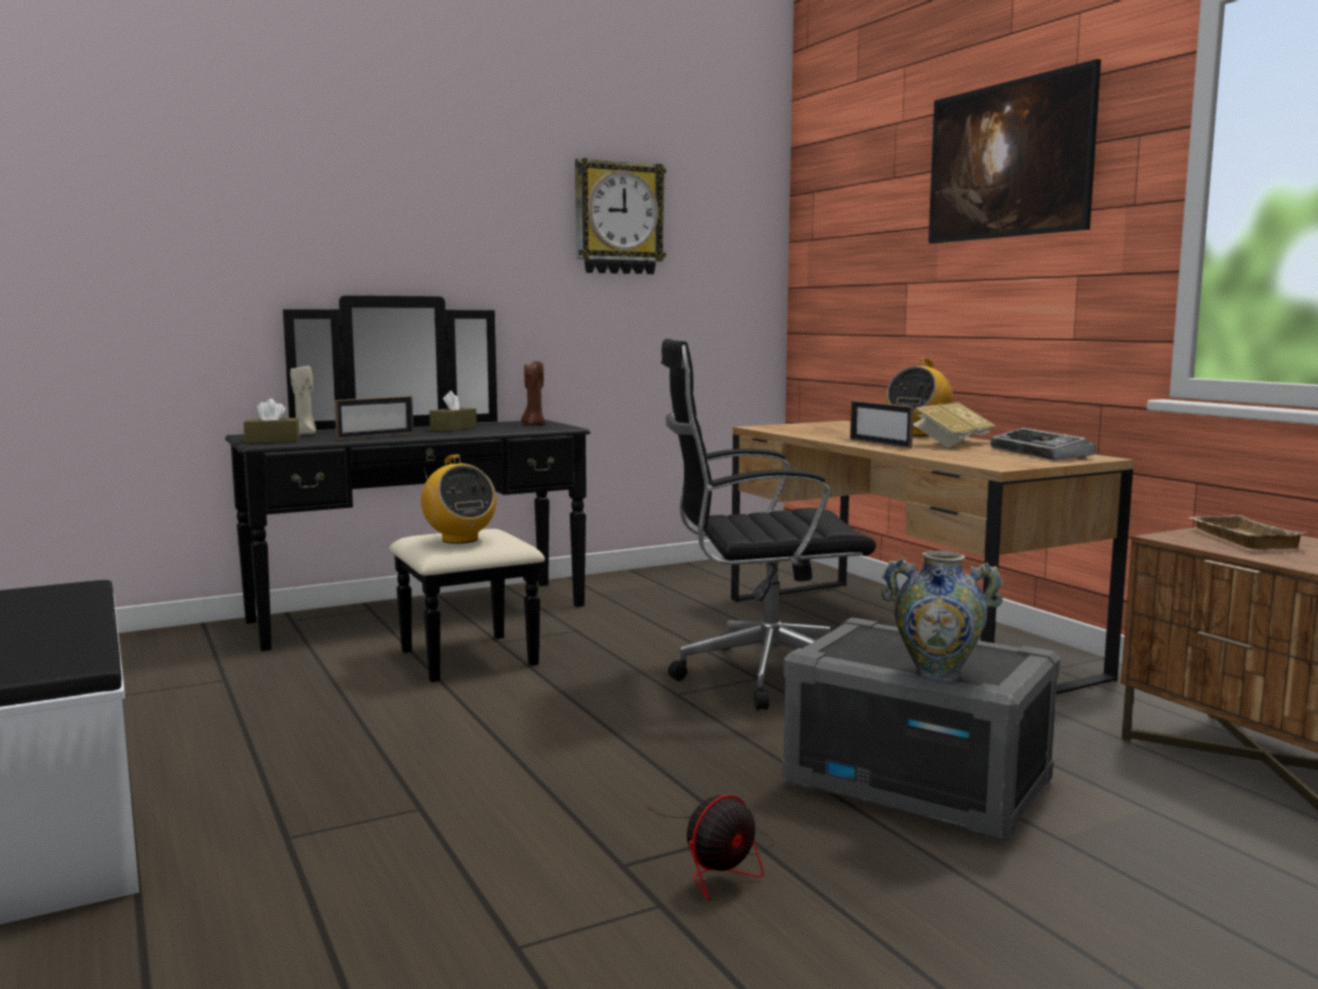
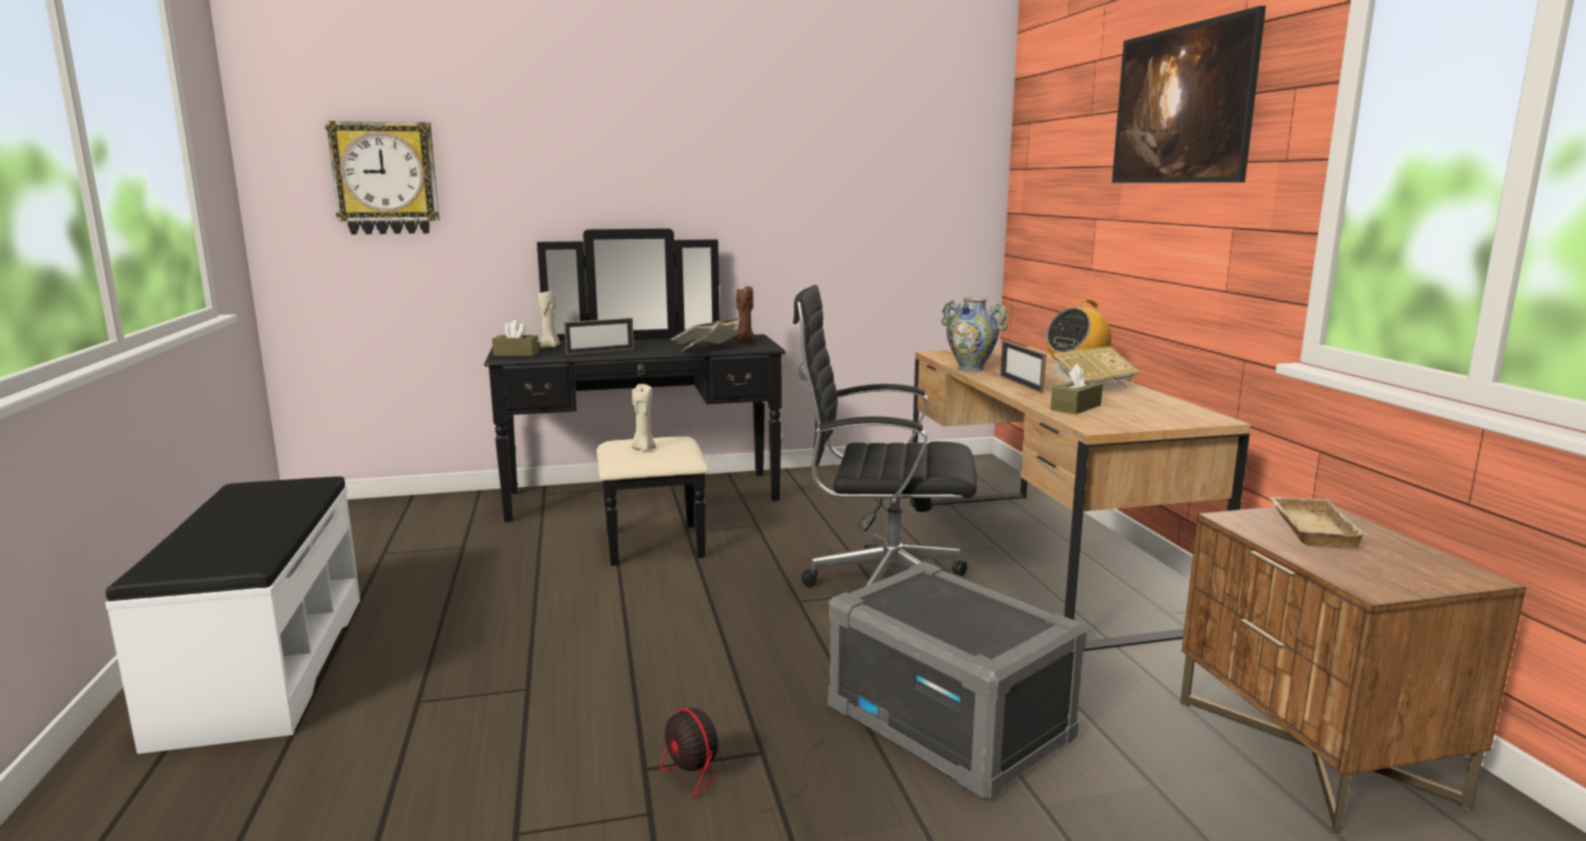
camera: 15 degrees right, 5 degrees up
(453, 428) = (673, 344): brown tissue box -> brown tissue box (1075, 407)
(459, 539) = (643, 448): radio -> beige candle
(502, 431) = (708, 349): none -> book
(618, 218) = (837, 153): wall clock -> wall clock (386, 178)
(721, 862) = (725, 779): fan -> fan turned 75 degrees clockwise
(937, 674) = (946, 637): vase -> vase (971, 369)
(1042, 454) = (1163, 409): keyboard -> none

